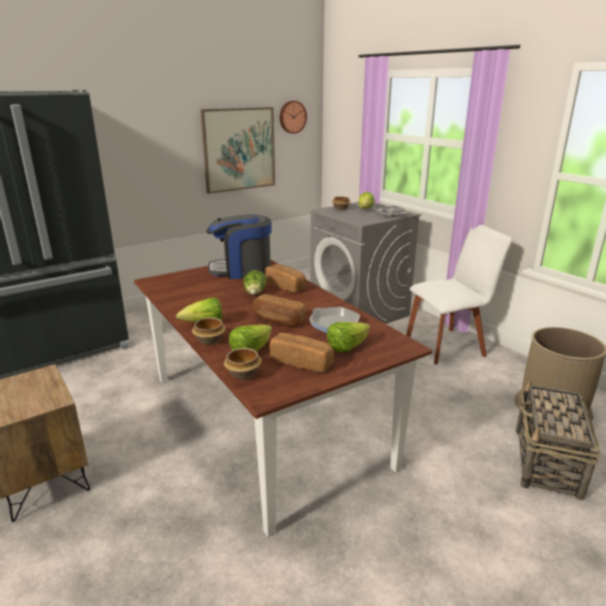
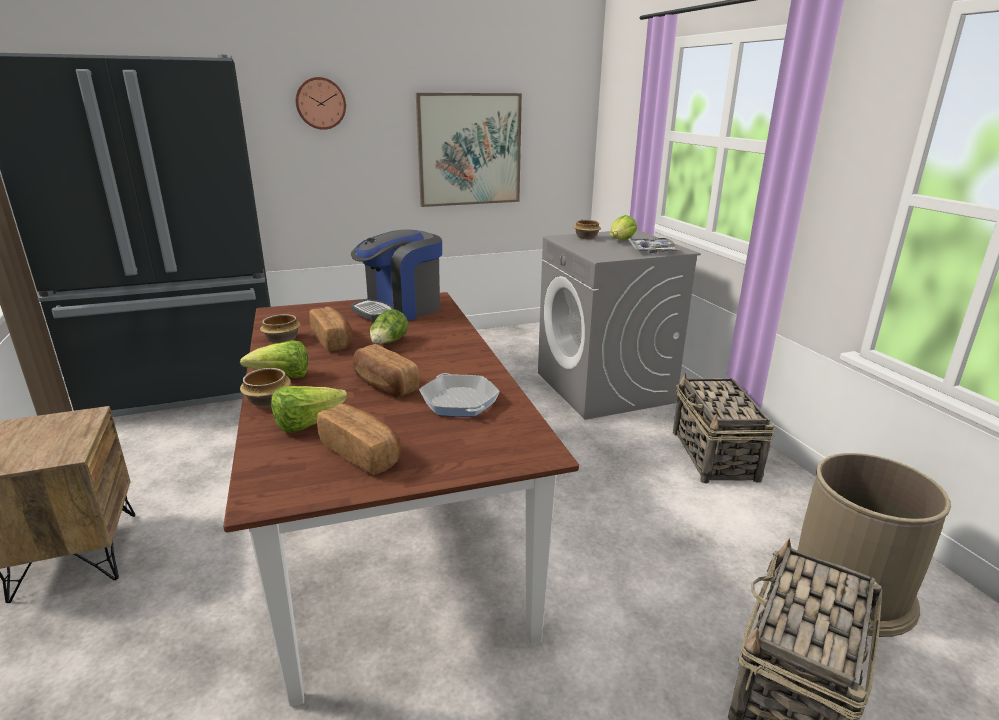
camera: 15 degrees right, 0 degrees up
(241, 270) = (400, 309): coffee machine -> coffee machine turned 45 degrees counterclockwise
(243, 374) = (264, 459): bowl -> bowl (282, 340)
(286, 286) = (439, 337): bread -> bread (333, 340)
(292, 117) = (550, 108): wall clock -> wall clock (320, 103)
(347, 347) = (447, 440): lettuce -> none
(448, 345) = (714, 456): white chair -> basket

